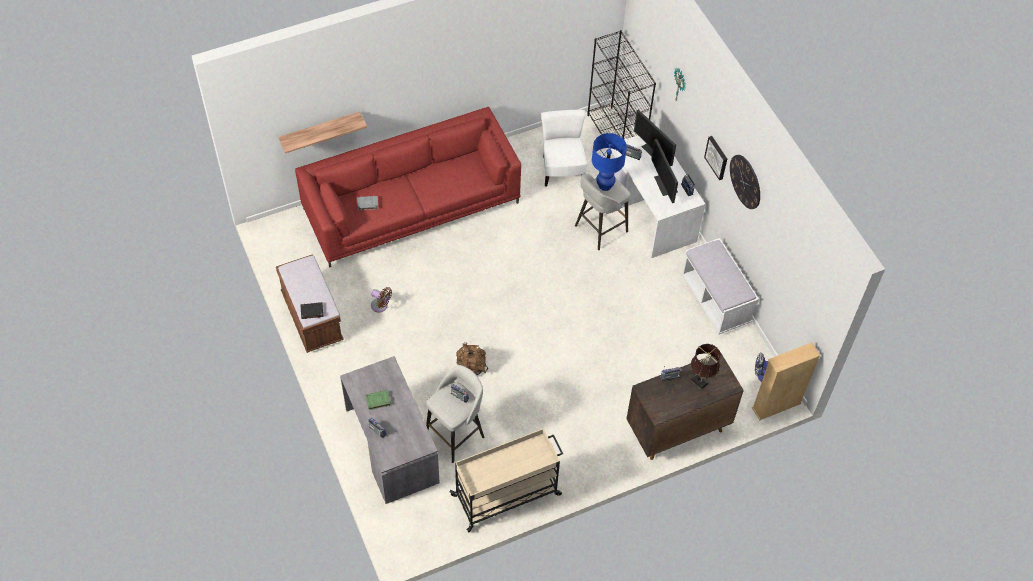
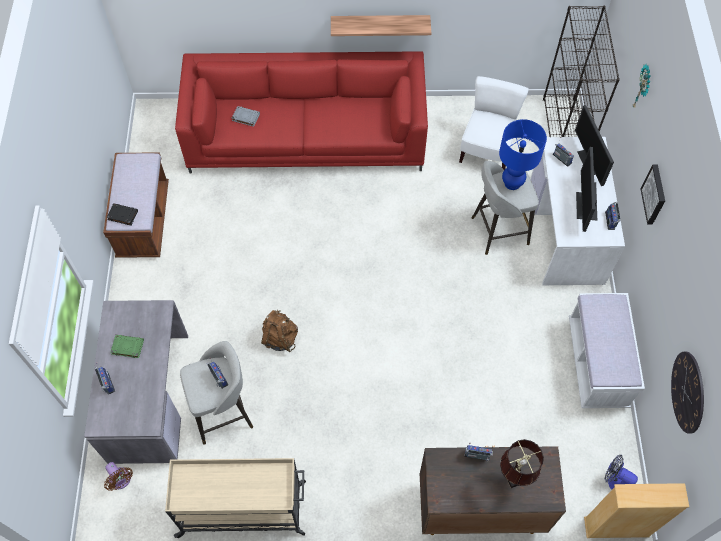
camera: 25 degrees right, 5 degrees up
(320, 130) = (213, 17): shelf -> shelf (380, 24)
(380, 306) = (219, 234): brown fan -> brown fan (121, 480)
(745, 181) = (676, 239): wall clock -> wall clock (688, 392)

